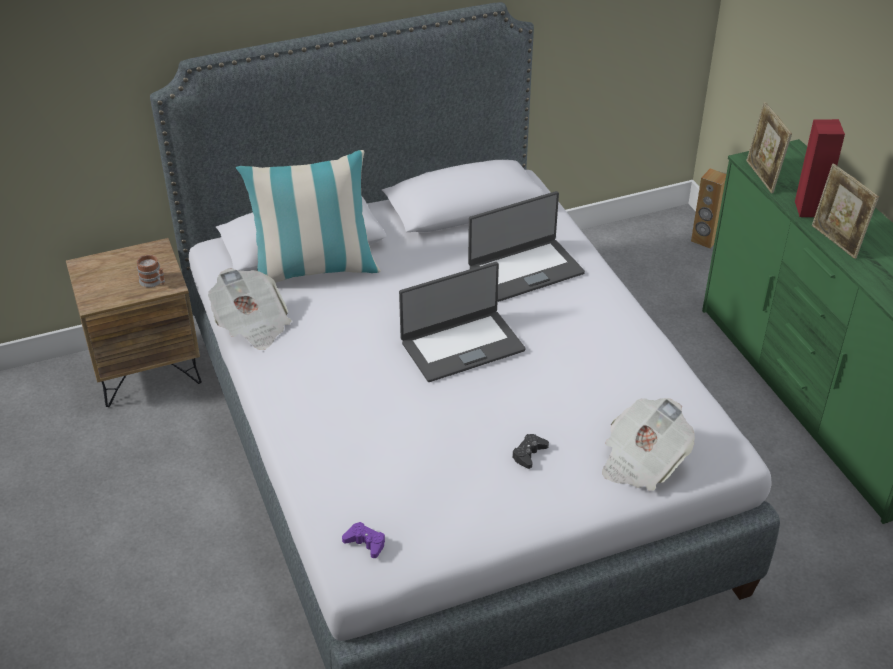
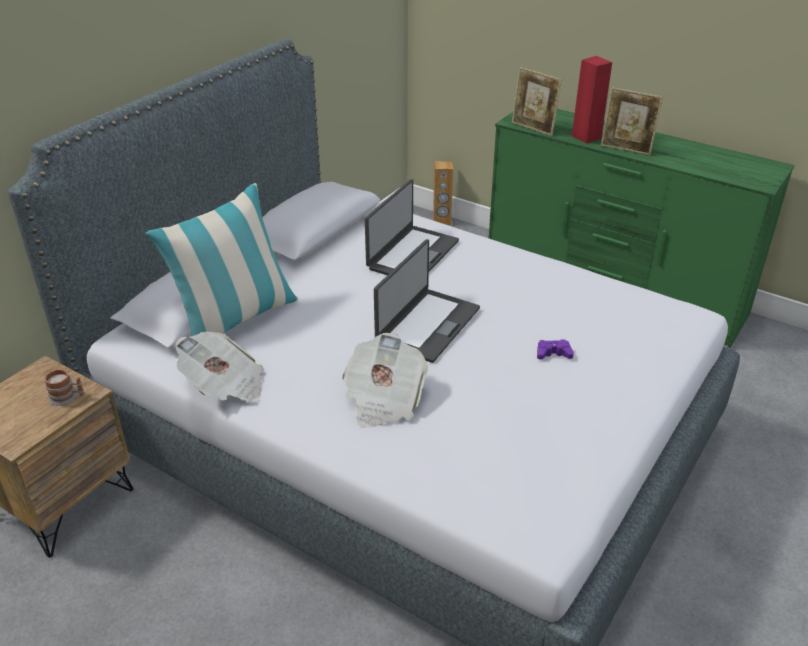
camera: 35 degrees left, 5 degrees down
(365, 543) = (529, 513): purple game controller -> purple game controller (553, 353)
(529, 454) = (568, 379): black game controller -> none
(642, 461) = (649, 346): newspaper -> newspaper (383, 399)

